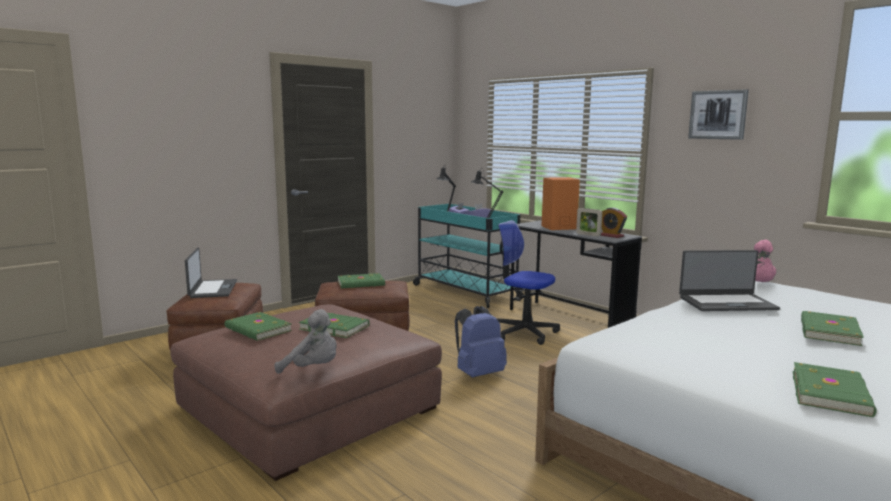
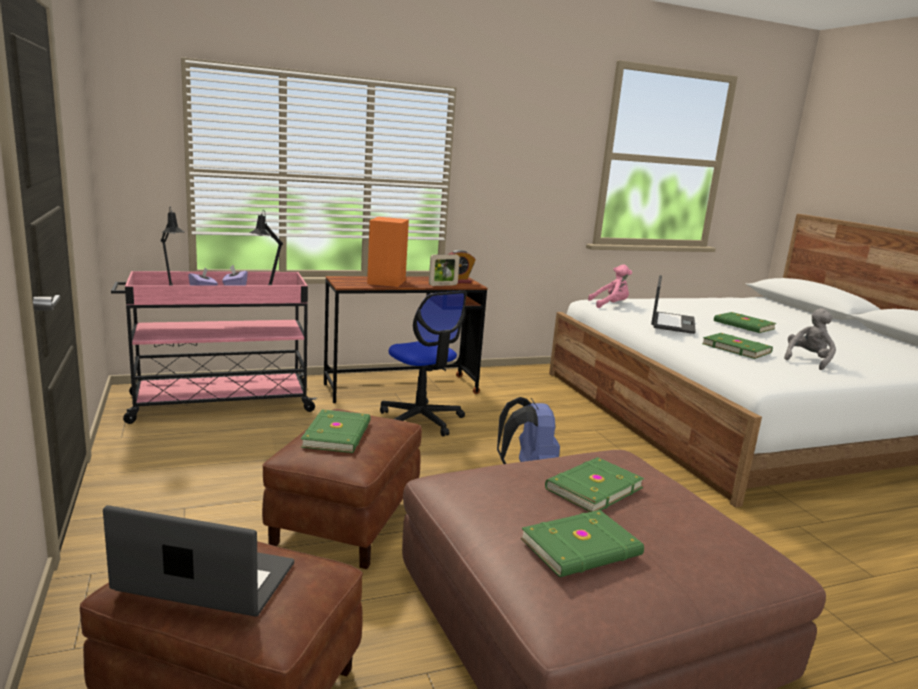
camera: 70 degrees left, 5 degrees up
(313, 369) = (746, 531): grey plush toy -> grey plush toy (807, 360)
(465, 291) = (219, 403): turquoise cart -> pink cart
(524, 333) = (421, 420): office chair -> office chair turned 90 degrees counterclockwise
(569, 319) = (401, 389): grey desk -> brown desk
(718, 114) = (522, 147): picture -> none
(832, 393) = (861, 360): green book -> green book (736, 348)

